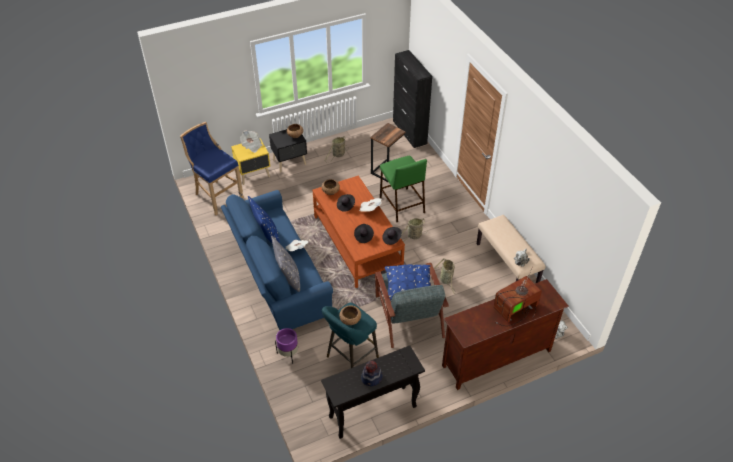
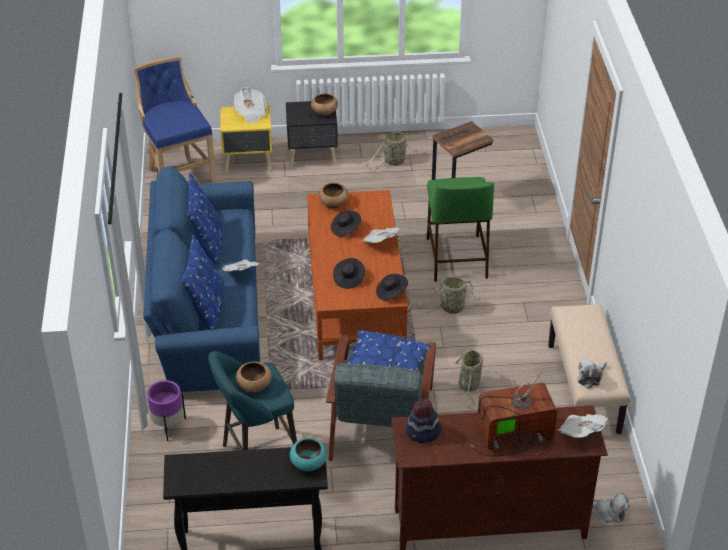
camera: 20 degrees right, 5 degrees down
(288, 277) = (207, 309): grey pillow -> blue pillow
(371, 378) = (240, 474): hat -> hat (423, 432)
(407, 359) = (309, 463): none -> turquoise bowl
(409, 132) = (526, 154): black cabinet -> none
(549, 297) = (581, 433): none -> newspaper

